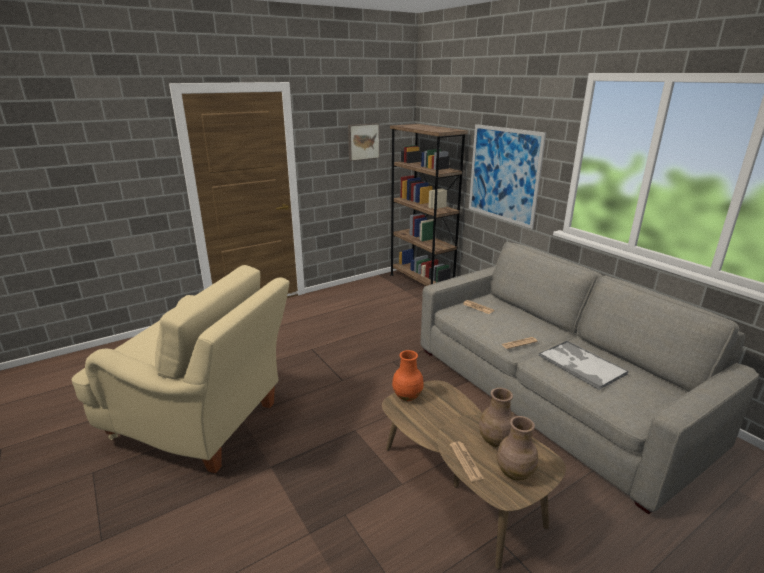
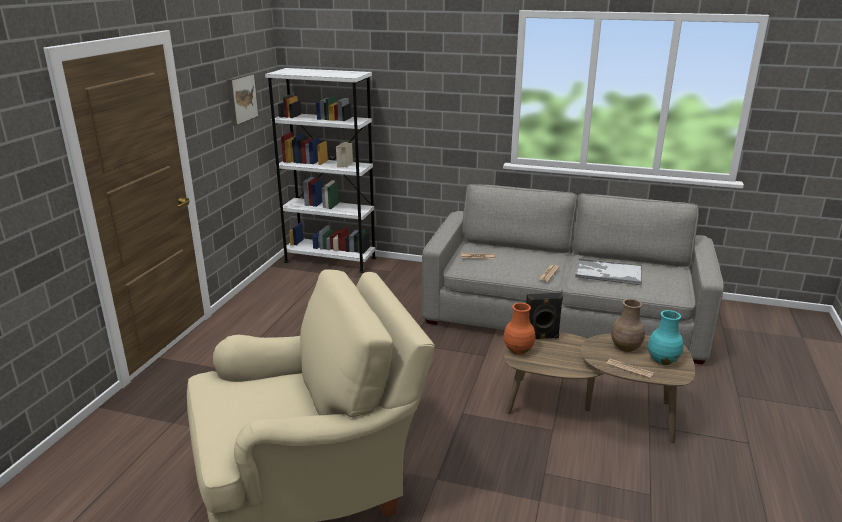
camera: 40 degrees left, 0 degrees up
(421, 282) = (330, 260): brown bookcase -> white bookcase
(442, 395) = (541, 337): none -> black speaker
(503, 174) = (428, 116): picture -> none
(514, 472) = (662, 360): brown vase -> turquoise vase

